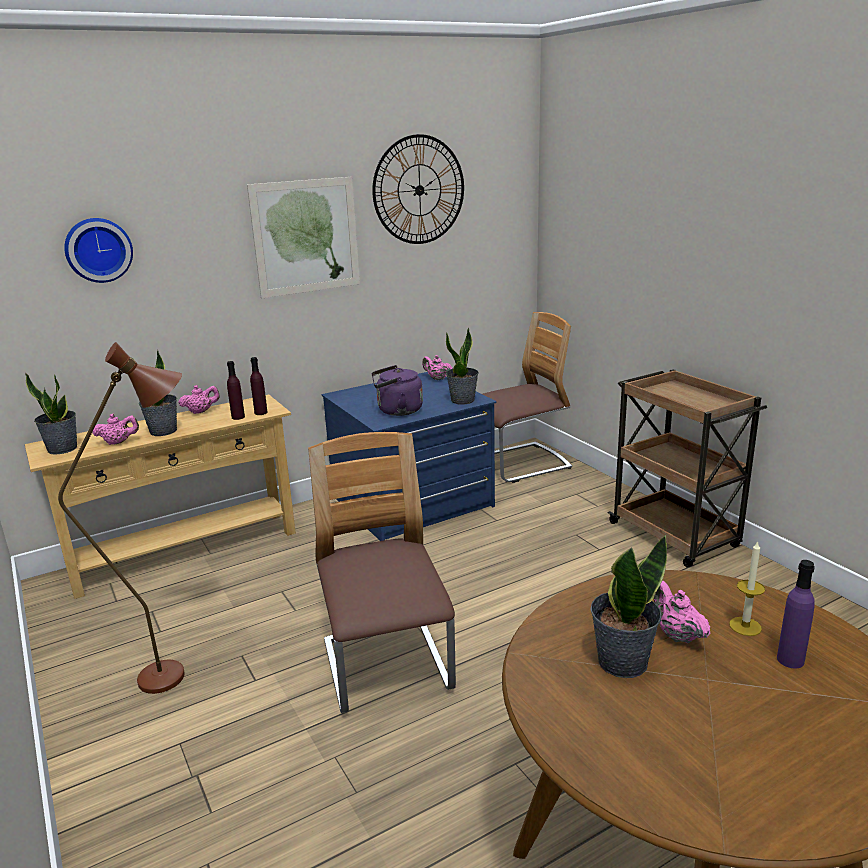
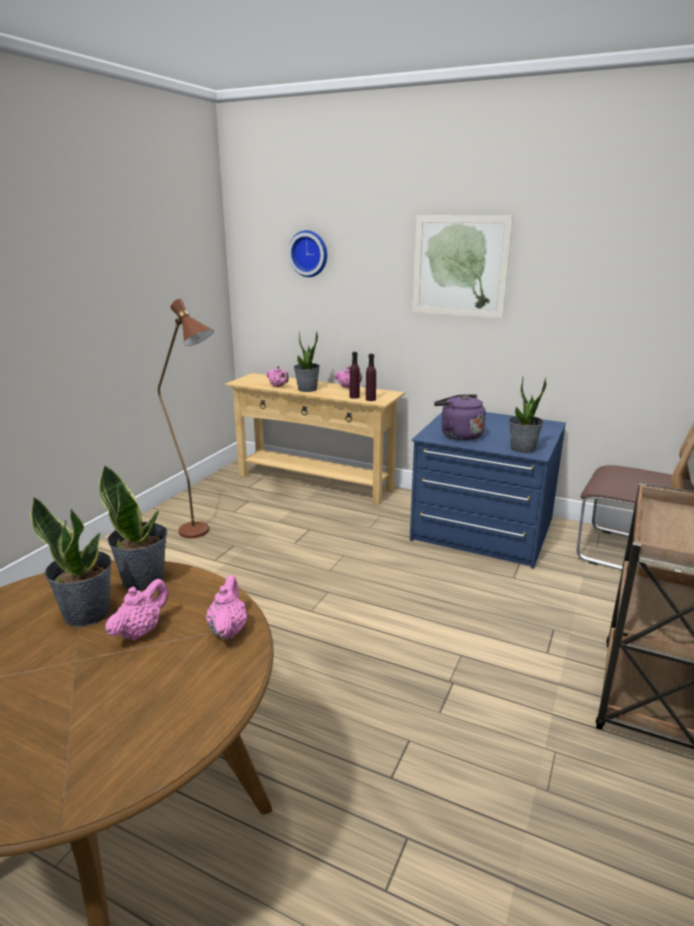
camera: 55 degrees right, 0 degrees up
(62, 448) = (255, 380): potted plant -> potted plant (144, 579)
(386, 667) = (266, 602): chair -> none
(419, 190) = (587, 235): wall clock -> none
(437, 378) = (550, 428): pink teapot -> pink teapot (228, 630)
(745, 626) = (175, 668): candle -> none
(790, 660) = (124, 706): purple bottle -> none

